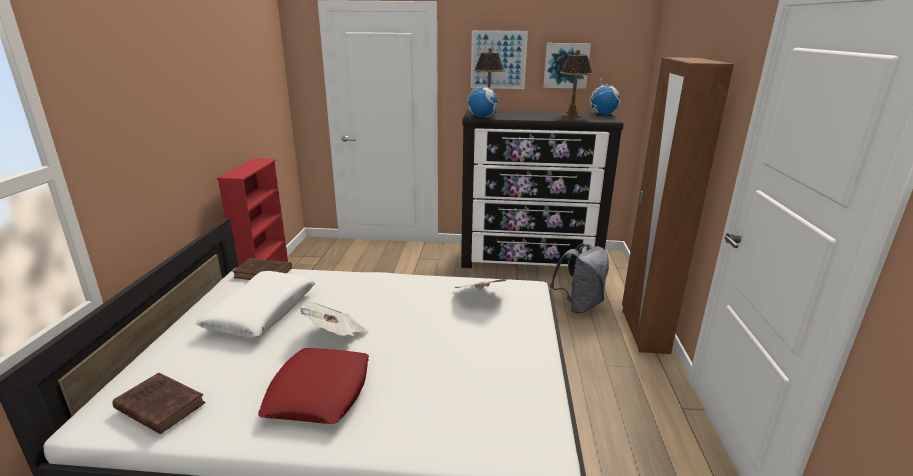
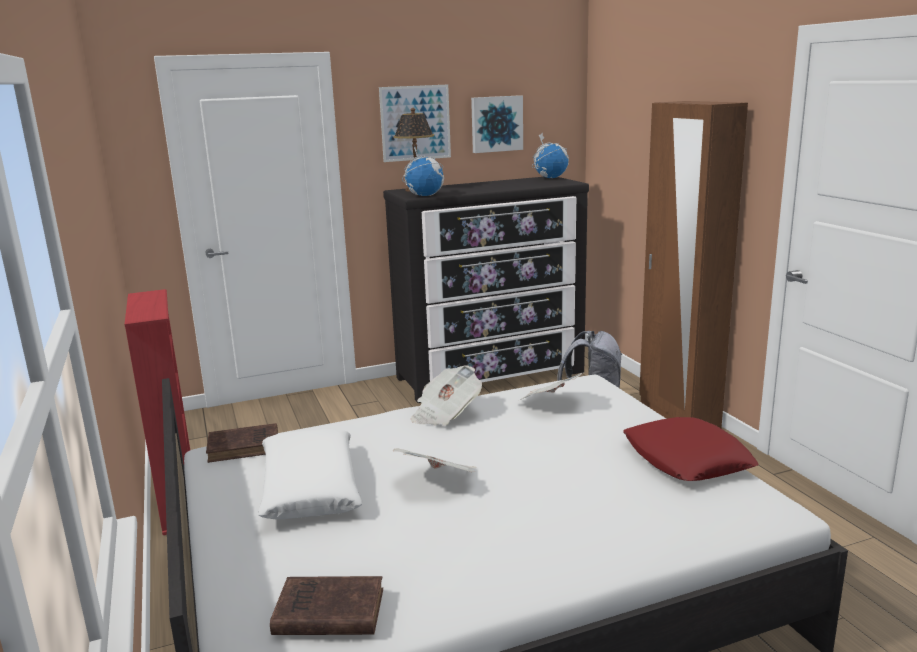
camera: 25 degrees left, 5 degrees down
(319, 392) = (499, 537): red pillow -> red pillow (686, 459)
(401, 284) = (445, 414): none -> newspaper
(571, 116) = (523, 183): table lamp -> none

